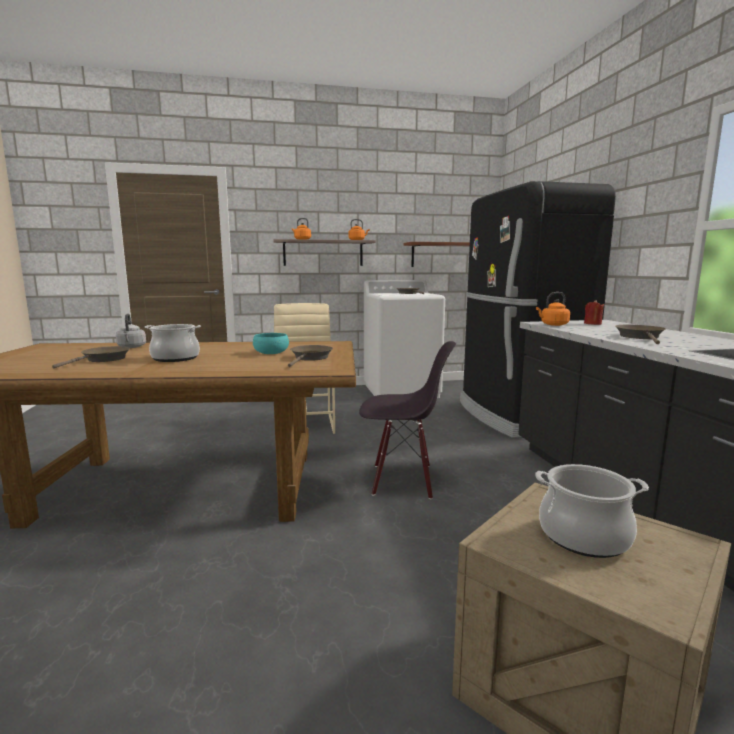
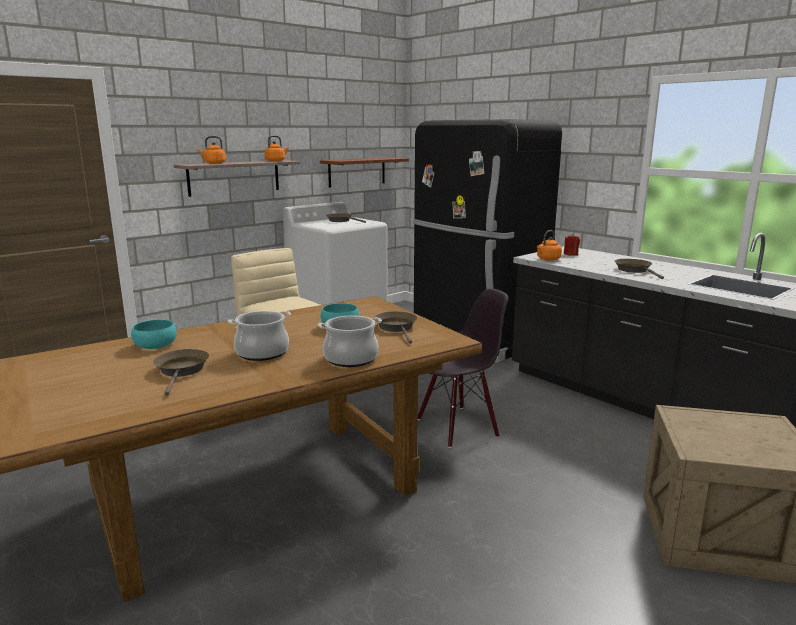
camera: 30 degrees left, 5 degrees up
(131, 347) = (155, 345): grey kettle -> turquoise bowl
(584, 536) = (727, 433): cooking pot -> cooking pot (351, 358)

